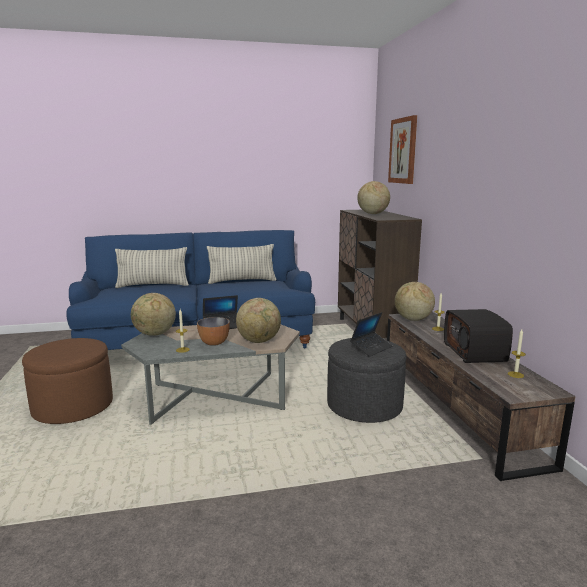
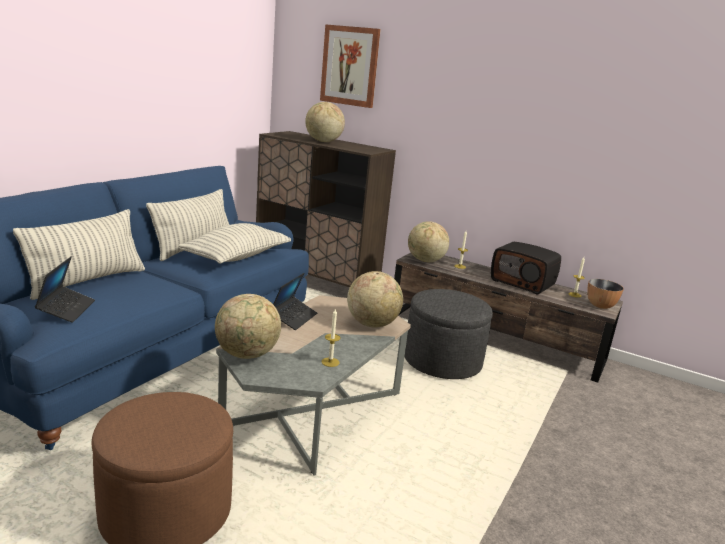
camera: 50 degrees left, 5 degrees up
(214, 343) = (340, 342): bowl -> bowl (600, 306)
(249, 288) = (236, 257): none -> pillow
(371, 348) = (456, 300): laptop -> laptop (66, 309)

